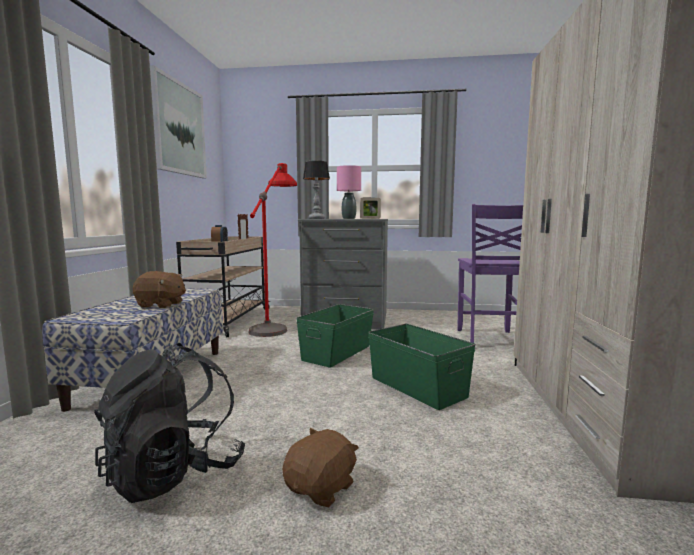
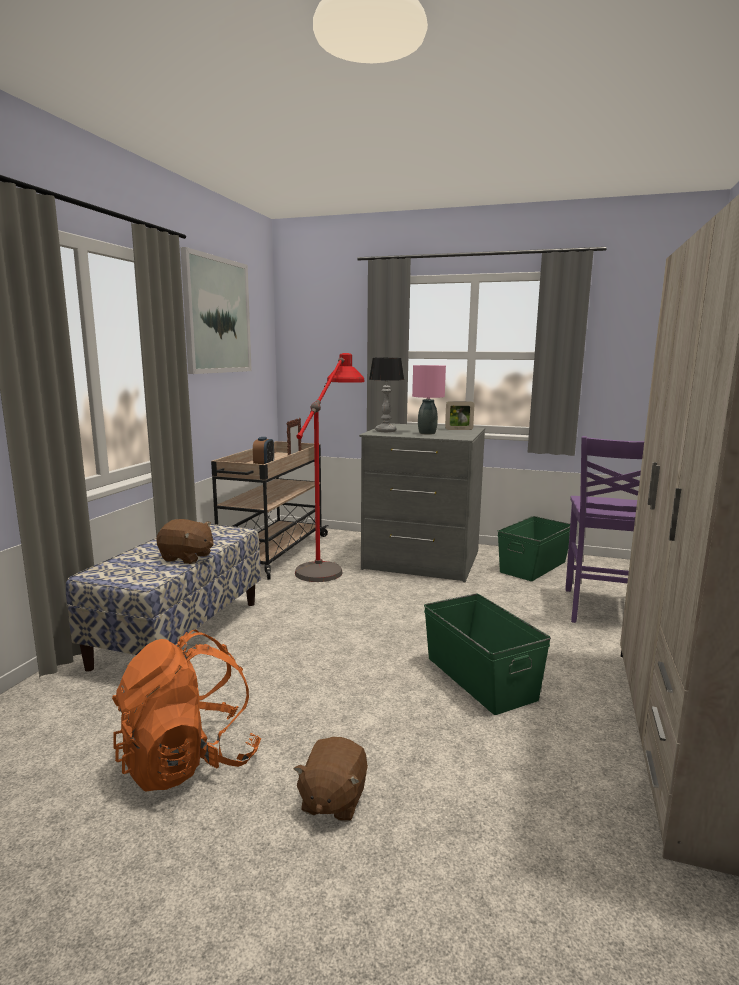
camera: 10 degrees right, 5 degrees up
(174, 472) = (189, 761): black backpack -> orange backpack
(321, 488) = (332, 800): brown plush toy -> brown plush toy turned 150 degrees clockwise
(337, 352) = (396, 615): green storage box -> green storage box (534, 566)

